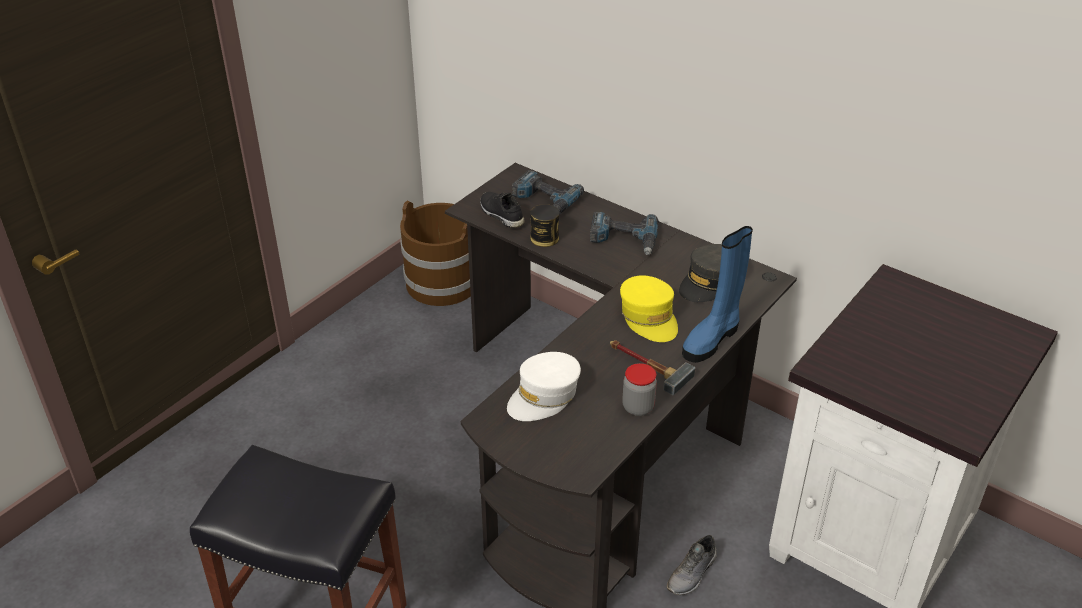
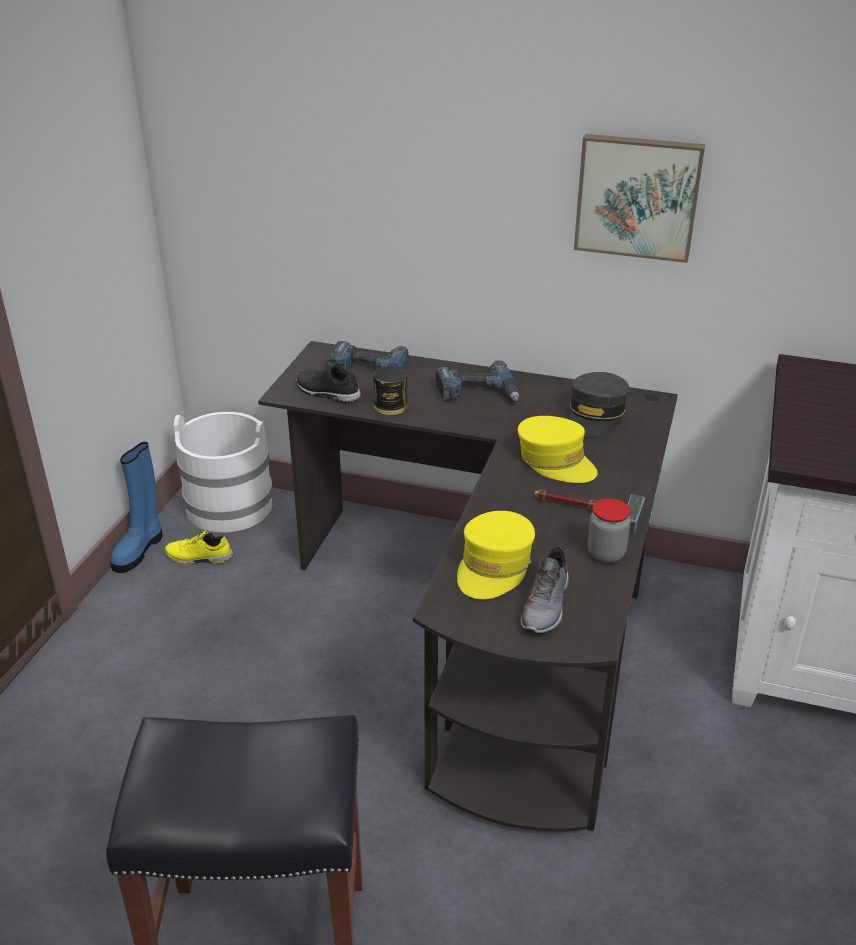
camera: 20 degrees left, 5 degrees down
(399, 322) = (198, 557): none -> yellow shoe
(441, 283) = (228, 506): brown bucket -> white bucket
(544, 396) = (494, 567): white cap -> yellow cap
(692, 574) = (665, 744): grey shoe -> grey shoe (546, 606)
(712, 339) = (636, 468): blue boot -> blue boot (139, 550)
(773, 101) = (637, 196): none -> picture

